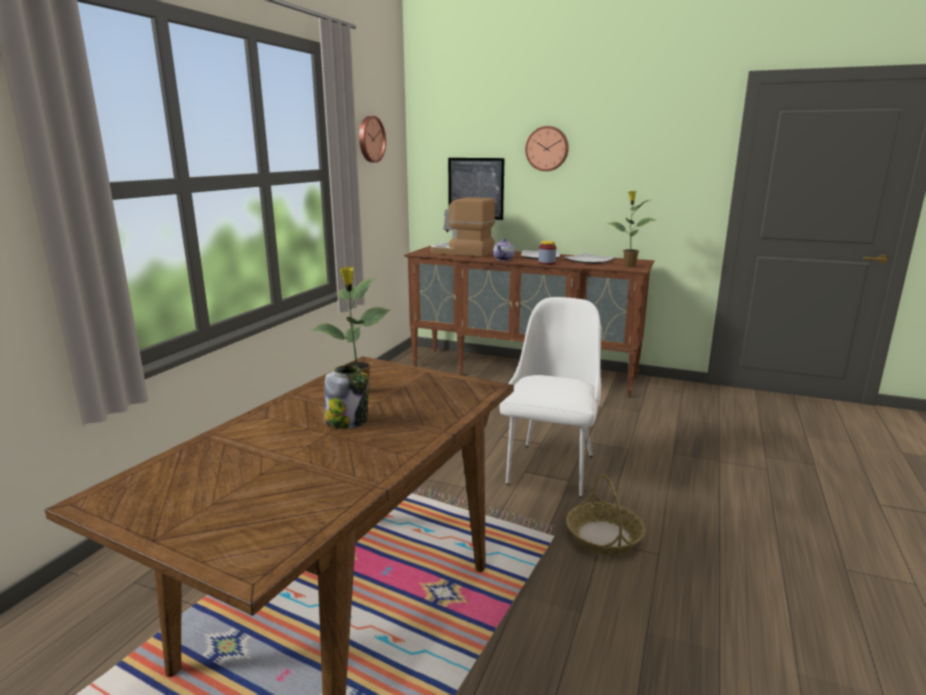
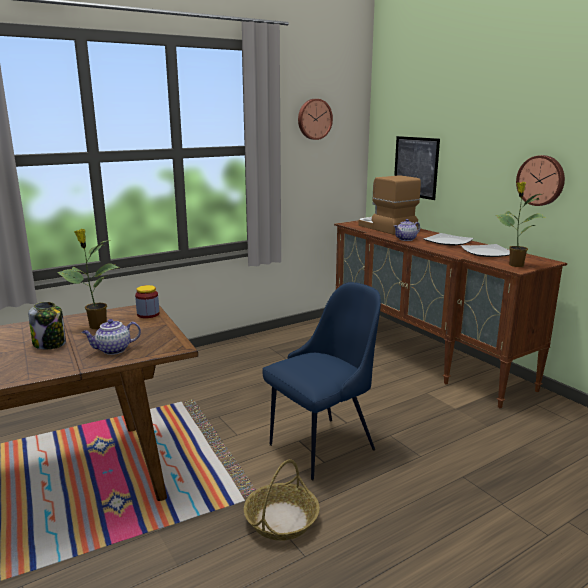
camera: 35 degrees right, 0 degrees up
(434, 406) = (113, 350): none -> teapot
(546, 263) = (436, 249): jar -> jar (148, 314)
(547, 148) = (476, 130): wall clock -> wall clock (541, 180)
(550, 469) = (322, 447): white chair -> blue chair

